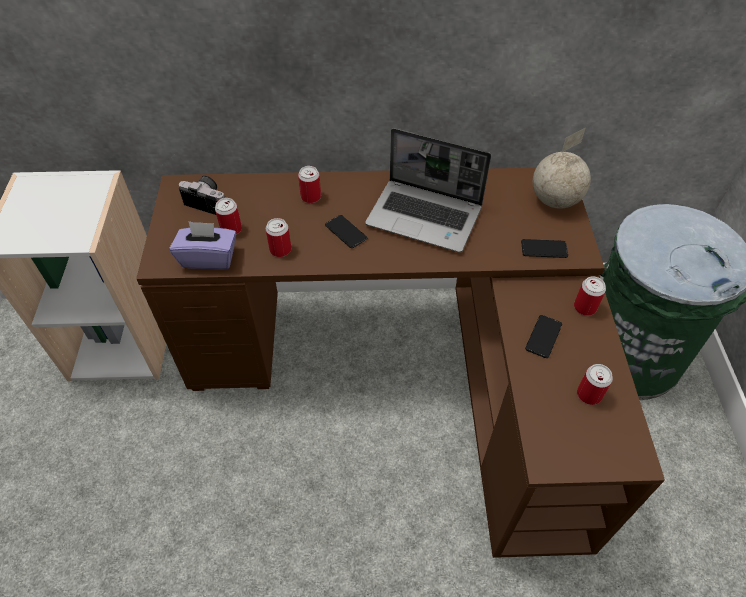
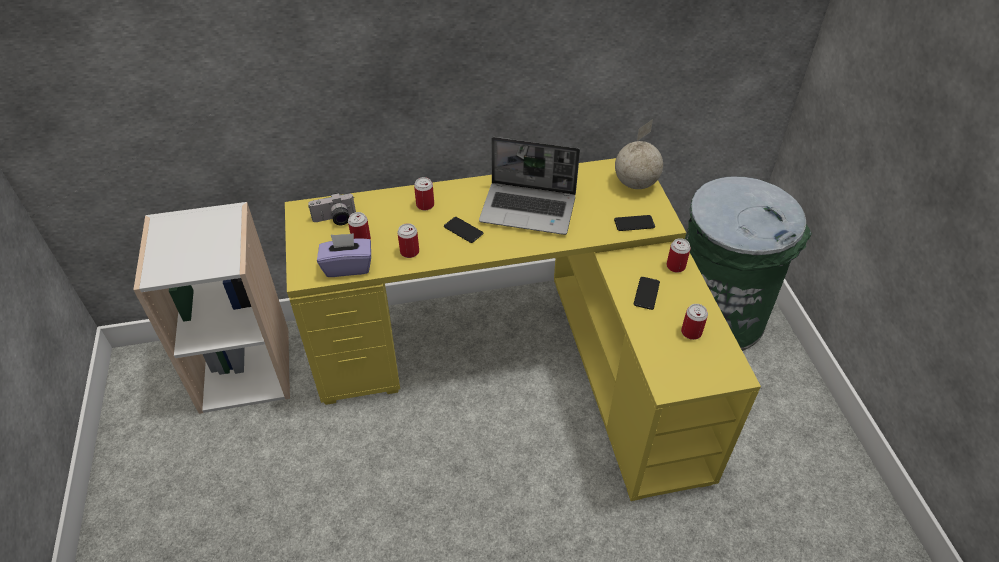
camera: 10 degrees left, 5 degrees down
(209, 202) = (335, 220): camera -> camera turned 150 degrees clockwise
(408, 370) = (524, 358): brown desk -> yellow desk

